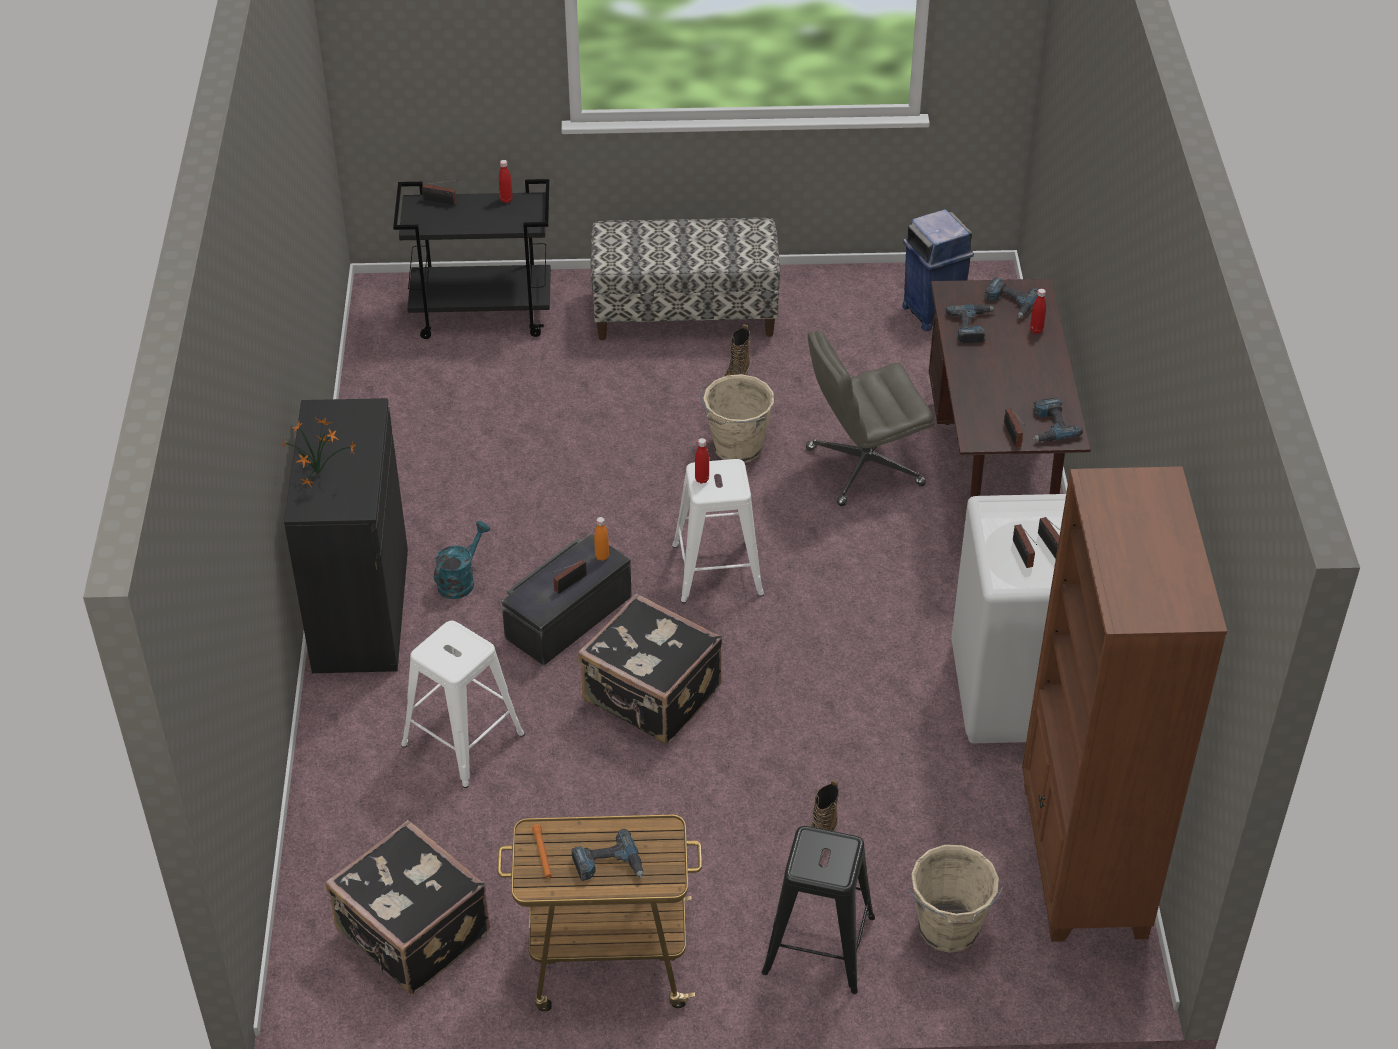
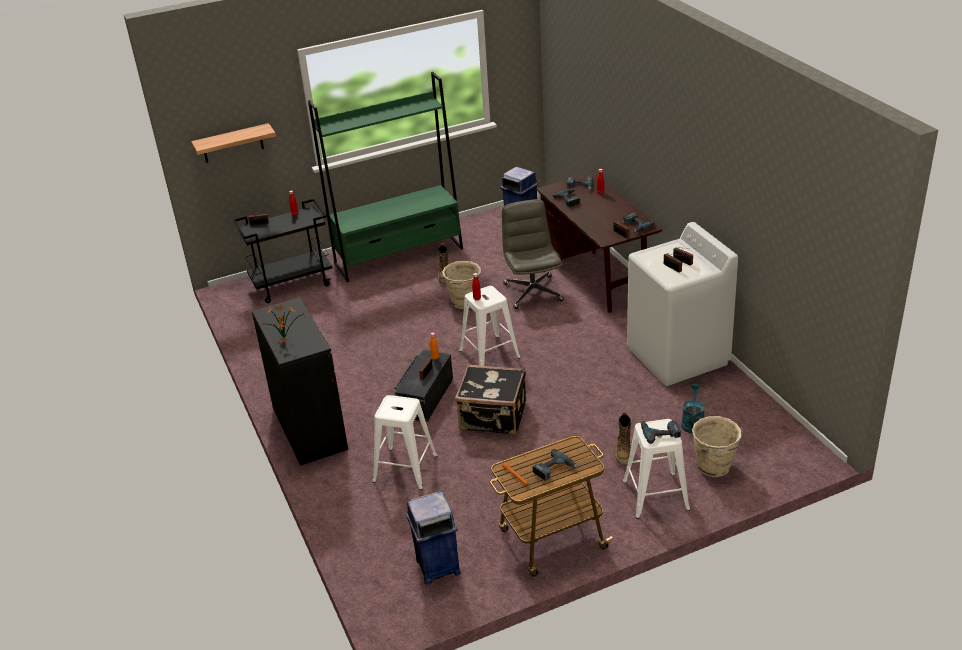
camera: 20 degrees left, 10 degrees down
(411, 934) = (437, 567): black suitcase -> blue trash can
(421, 54) = (232, 143): none -> shelf
(460, 580) = (356, 399): turquoise watering can -> turquoise watering can (692, 422)
(685, 313) = (399, 256): bench -> green bookcase
(819, 946) = (656, 496): black stool -> white stool
(827, 857) = (659, 432): none -> power drill
(863, 467) = (532, 292): grey office chair -> grey office chair turned 120 degrees clockwise
(1082, 861) = (755, 416): brown bookcase -> none

